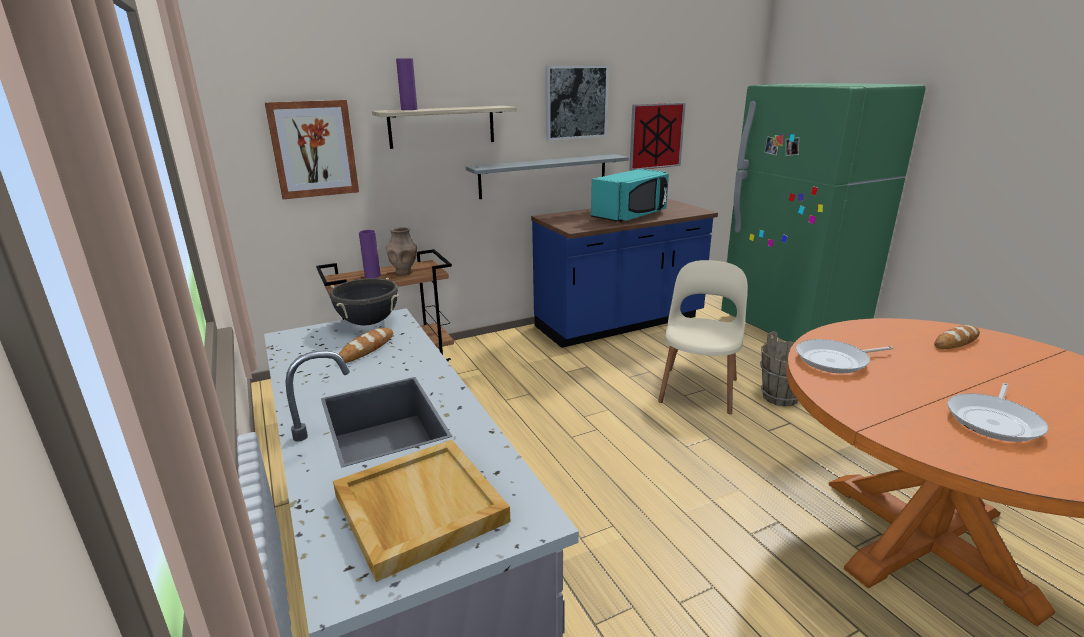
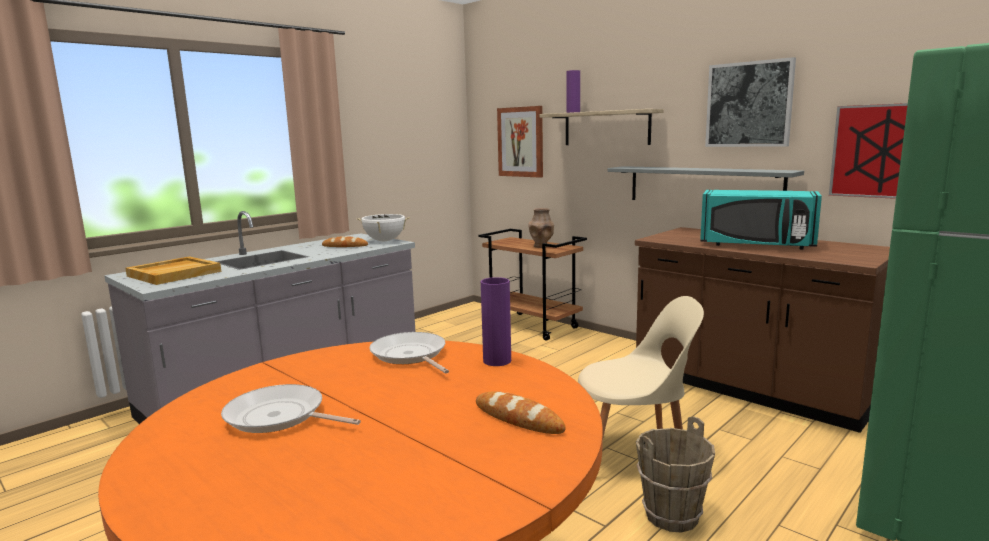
camera: 70 degrees right, 10 degrees down
(368, 322) = (384, 241): black cooking pot -> white cooking pot
(372, 276) = (524, 243): purple vase -> purple vase (497, 361)
(620, 323) = (749, 389): blue counter -> brown counter

